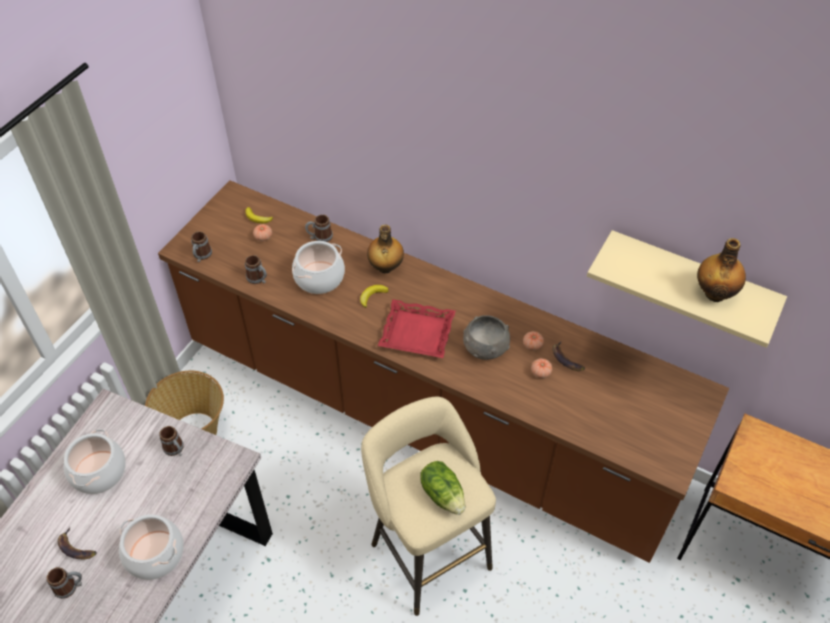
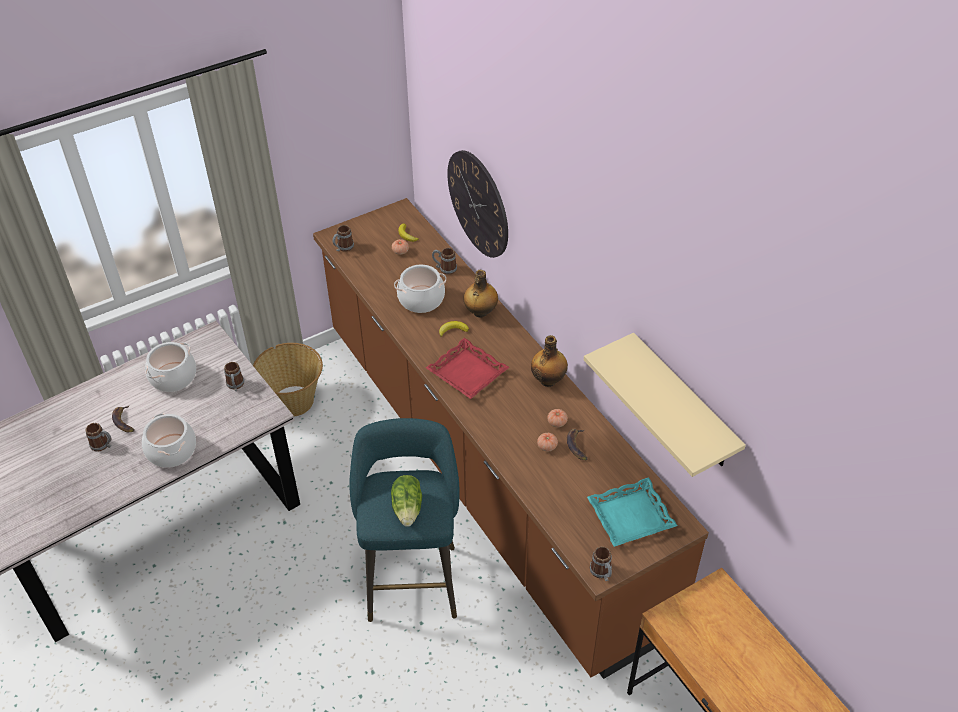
camera: 30 degrees right, 5 degrees down
(258, 279) = (373, 282): mug -> mug (602, 573)
(348, 159) = (478, 204): none -> wall clock
(427, 550) = (412, 577): beige stool -> turquoise stool
(485, 347) = (515, 407): grey bowl -> none
(658, 404) = (630, 516): none -> turquoise tray
(715, 293) = (680, 415): bottle -> bottle (548, 380)

